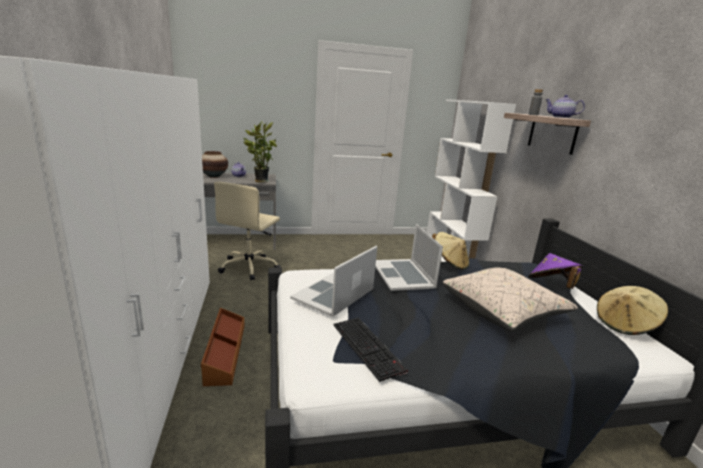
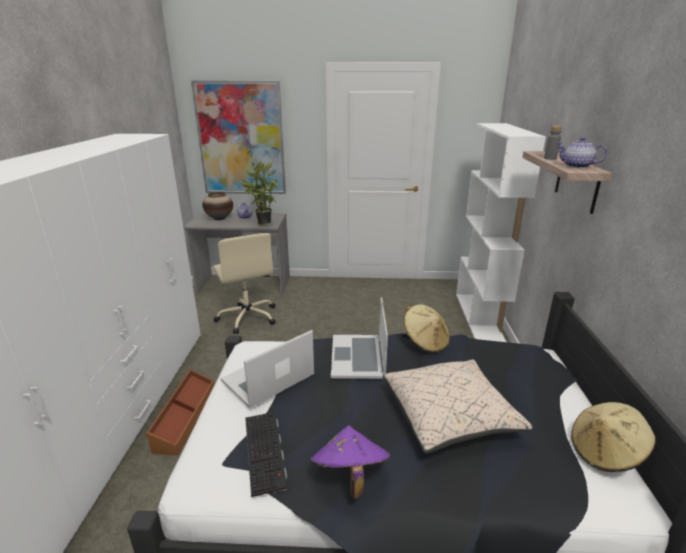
camera: 15 degrees right, 5 degrees up
(236, 103) = (241, 139): none -> picture
(250, 267) = (247, 317): beige office chair -> beige office chair turned 60 degrees counterclockwise
(551, 285) = (538, 383): purple hat -> purple hat (349, 476)

